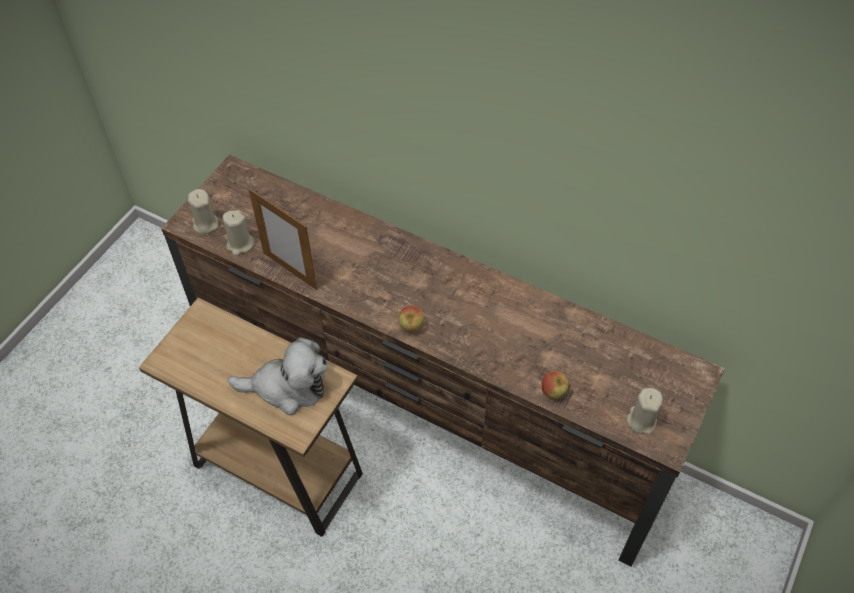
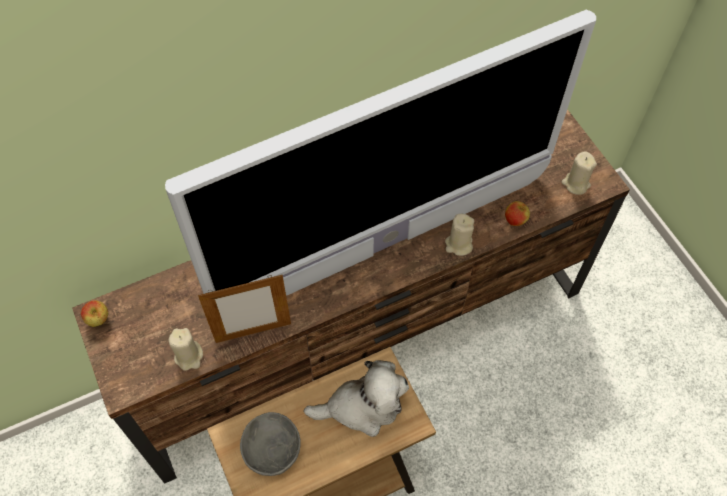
camera: 55 degrees left, 5 degrees up
(205, 224) = (139, 373): beige candle -> beige candle (458, 244)
(208, 349) = (273, 450): none -> grey bowl
(287, 387) = (362, 406): plush toy -> plush toy turned 45 degrees clockwise
(411, 327) = (385, 276): apple -> apple (98, 320)
(444, 310) = (387, 243): none -> television

